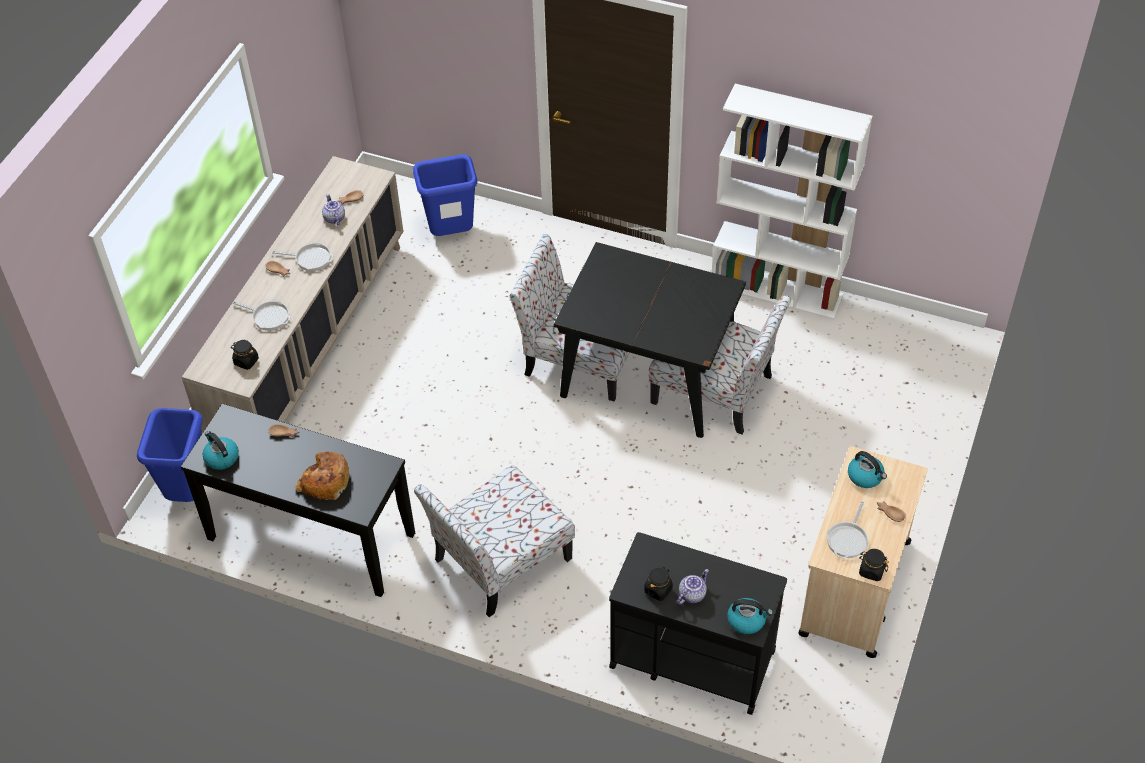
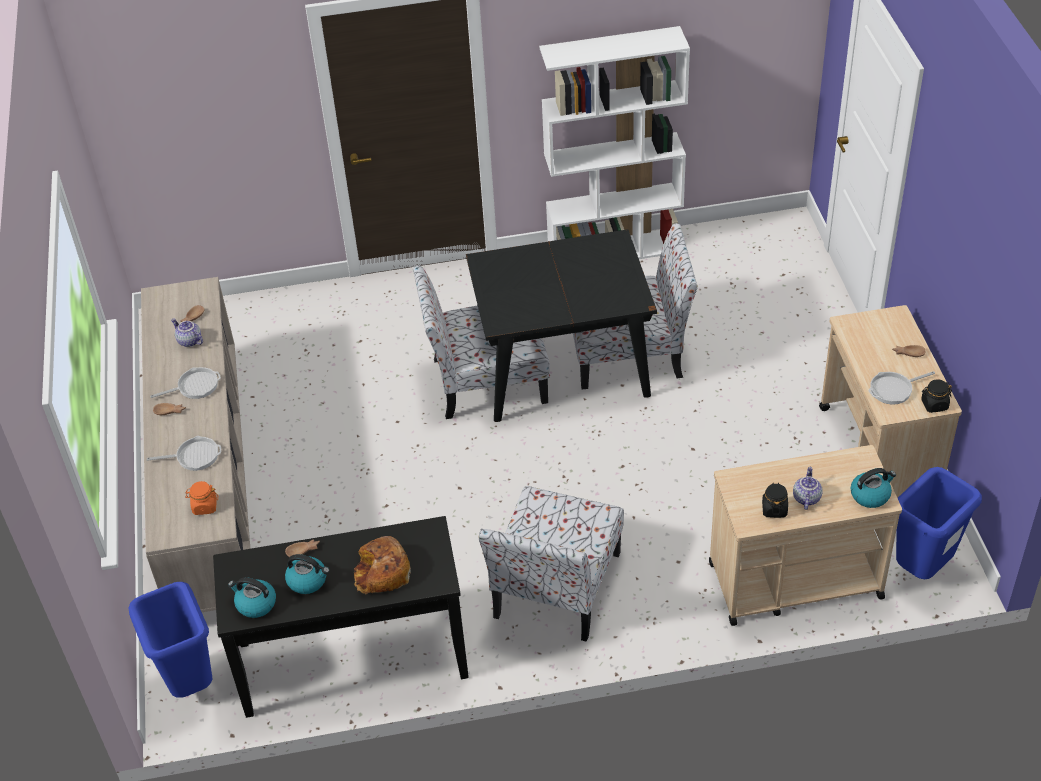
camera: 30 degrees left, 5 degrees down
(246, 361) = (204, 506): black jar -> orange jar
(452, 234) = (276, 331): blue trash can -> blue trash can (922, 569)
(691, 657) = (793, 580): black cart -> beige cart
(848, 539) = (893, 389): frying pan -> frying pan turned 75 degrees clockwise
(865, 476) = (864, 334): kettle -> kettle (308, 580)

